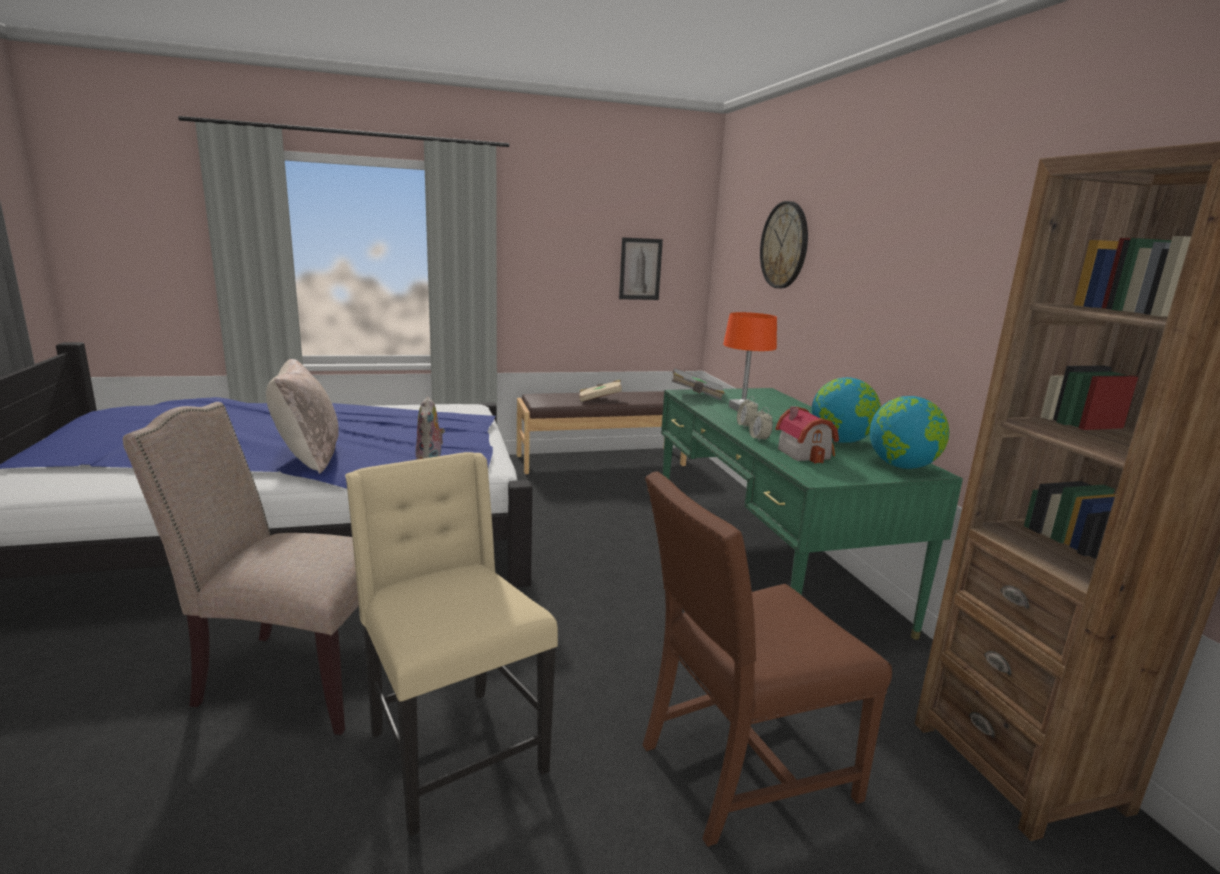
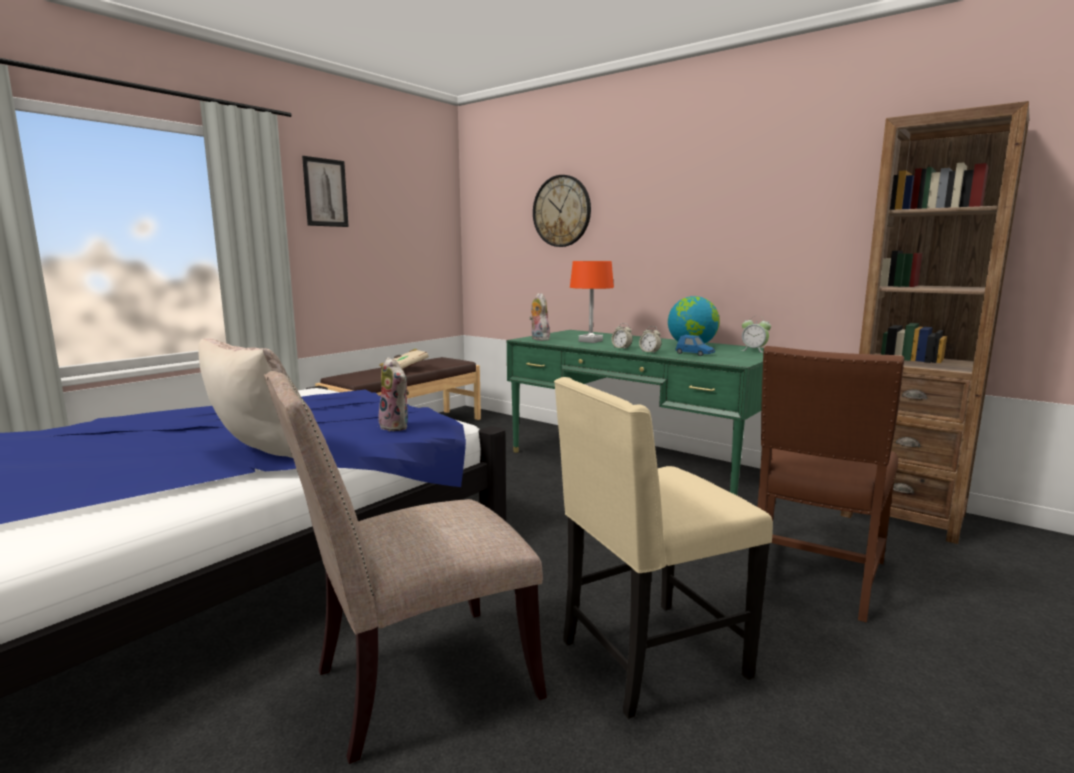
camera: 35 degrees left, 5 degrees down
(452, 752) = (648, 659): beige chair -> beige chair turned 45 degrees counterclockwise
(640, 269) = (409, 243): picture -> picture (325, 192)
(696, 395) = (538, 339): grey book -> plush toy
(805, 453) = (694, 354): toy house -> blue toy car
(902, 466) = (754, 350): globe -> alarm clock

